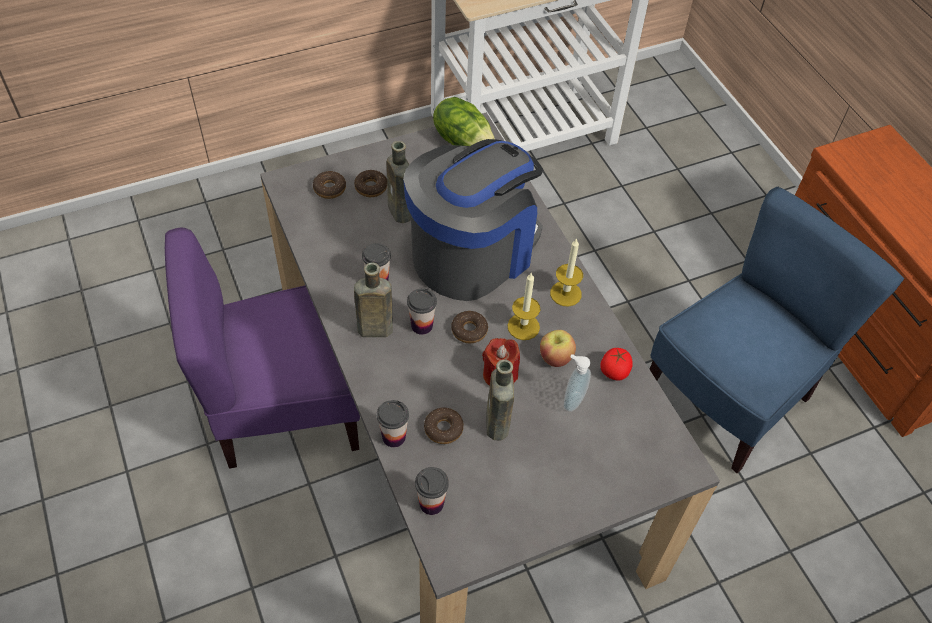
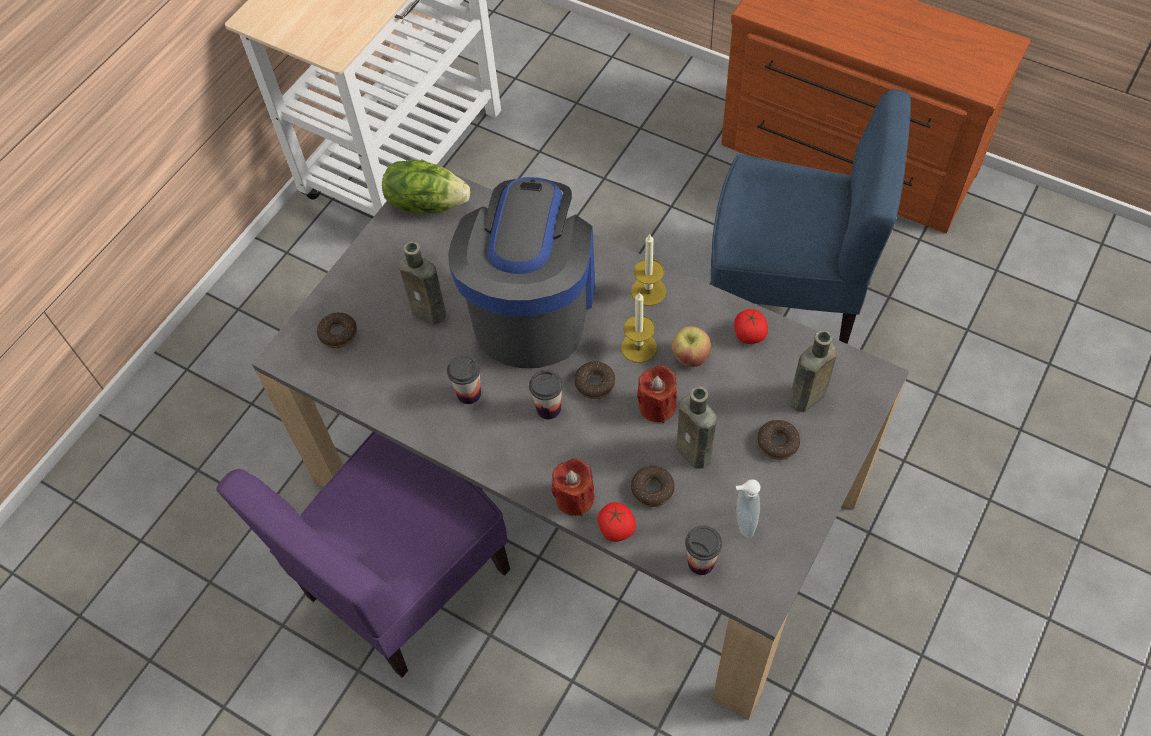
camera: 30 degrees left, 5 degrees up
(371, 187) = (378, 306): donut -> donut (777, 443)
(372, 329) = (507, 443): brown bottle -> brown bottle (805, 399)
(384, 396) = (574, 497): none -> red candle
(394, 437) = (616, 528): cup -> tomato
(572, 400) = (737, 385): soap dispenser -> soap dispenser (742, 522)
(729, 396) = (787, 291): blue chair -> blue chair turned 90 degrees clockwise

